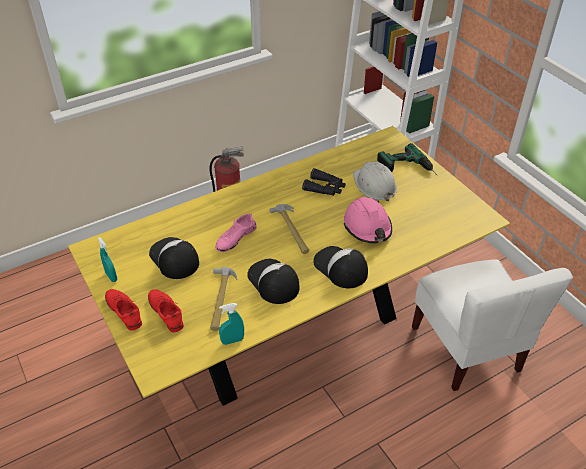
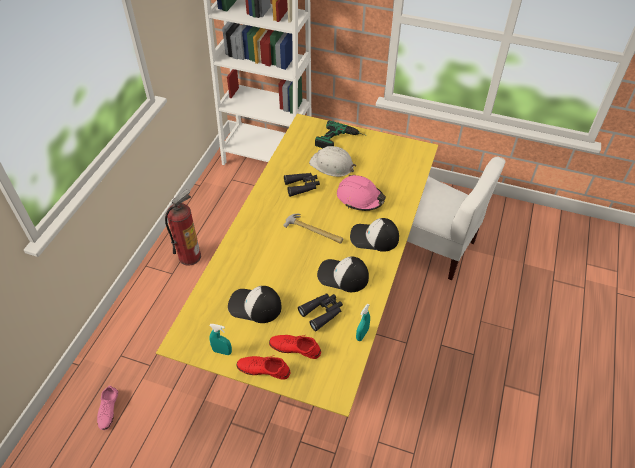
camera: 40 degrees left, 5 degrees up
(220, 300) = (322, 312): hammer -> black binoculars
(235, 238) = (281, 261): pink shoe -> pink shoe (108, 409)

